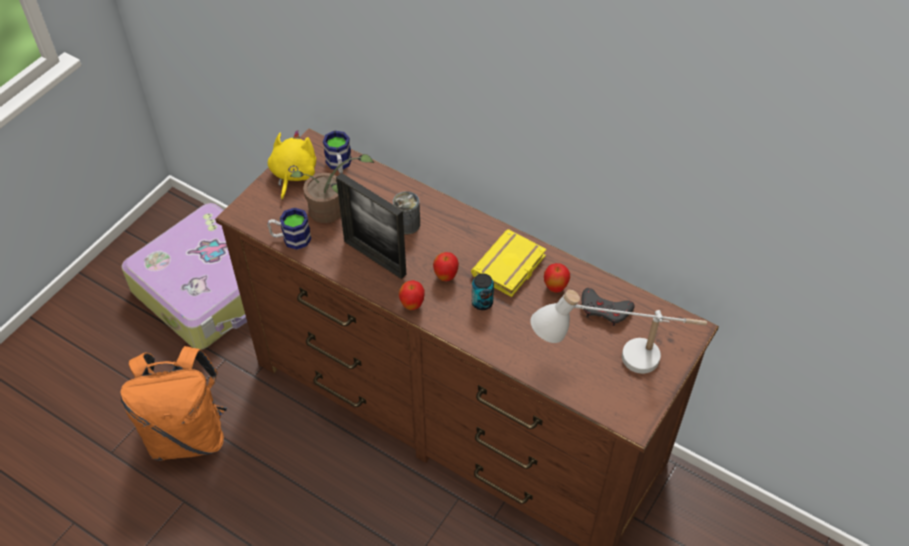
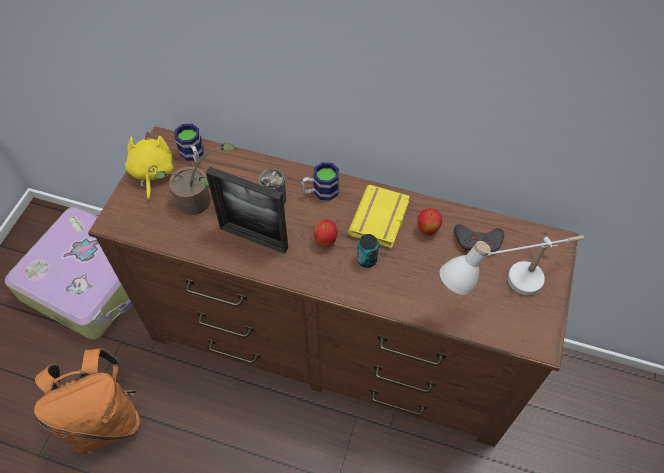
camera: 15 degrees left, 5 degrees up
(291, 239) = (168, 237): mug -> mug (320, 191)
(412, 305) = (303, 277): apple -> none

